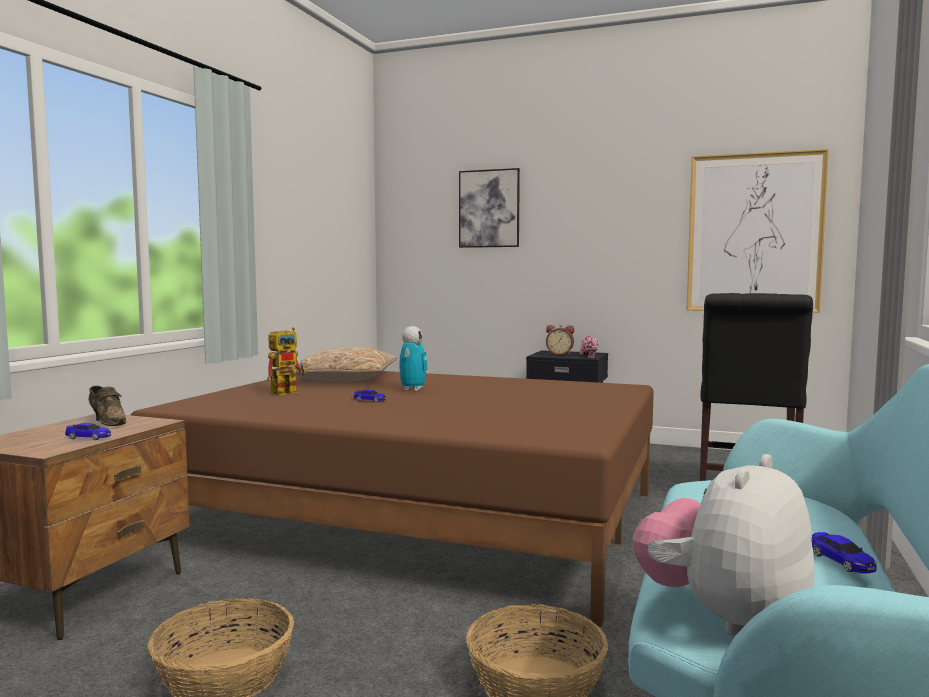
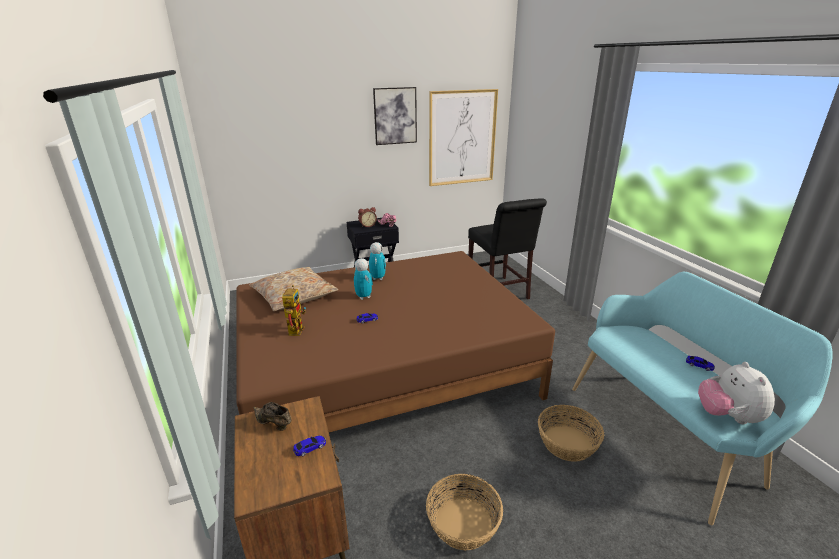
camera: 40 degrees left, 20 degrees up
(108, 422) = (274, 424): brown shoe -> brown shoe turned 150 degrees counterclockwise
(467, 383) = (378, 278): none -> toy robot
(489, 208) = (297, 127): picture -> picture (395, 116)

